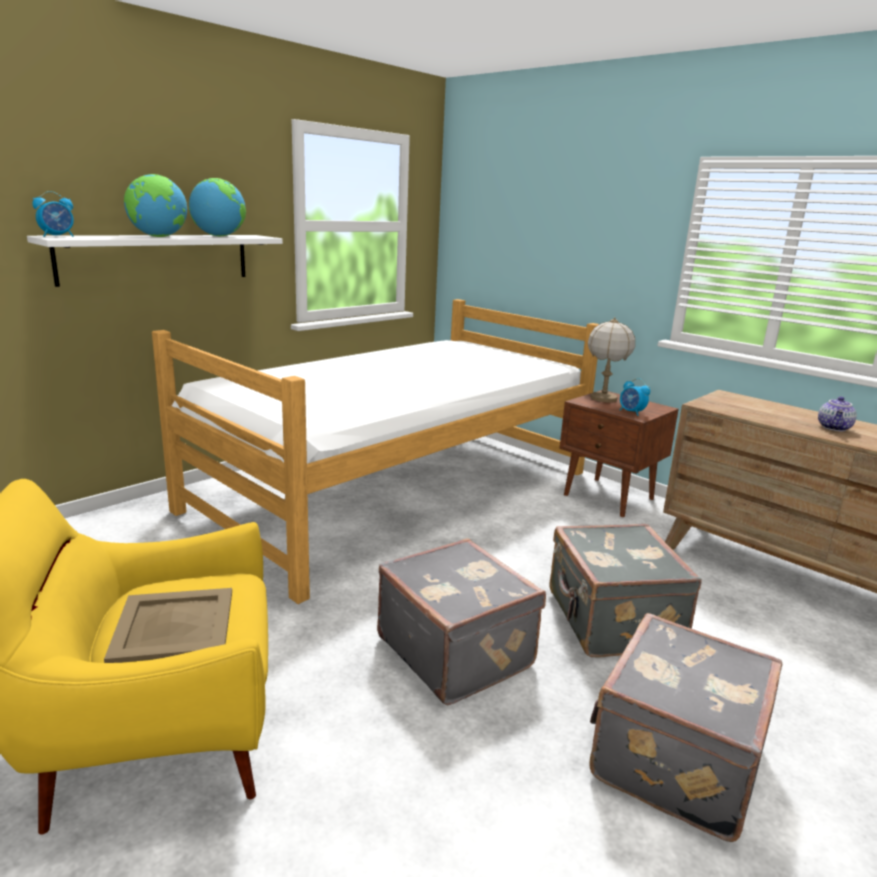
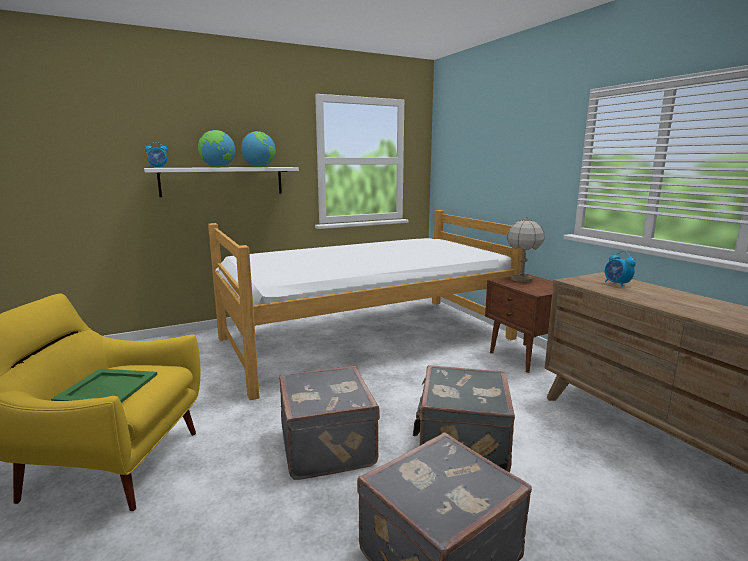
camera: 20 degrees right, 5 degrees down
(172, 625) = (106, 388): beige tray -> green tray
(631, 412) = (534, 289): alarm clock -> alarm clock (617, 284)
(834, 428) = (679, 302): teapot -> none

